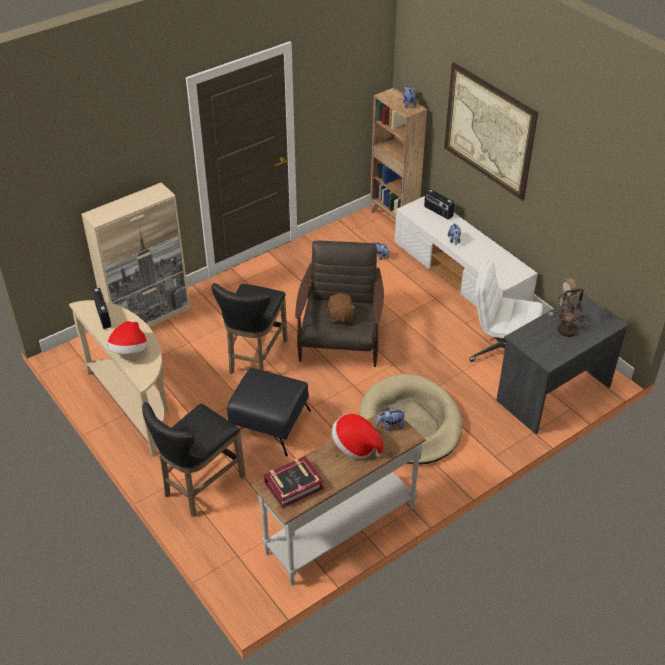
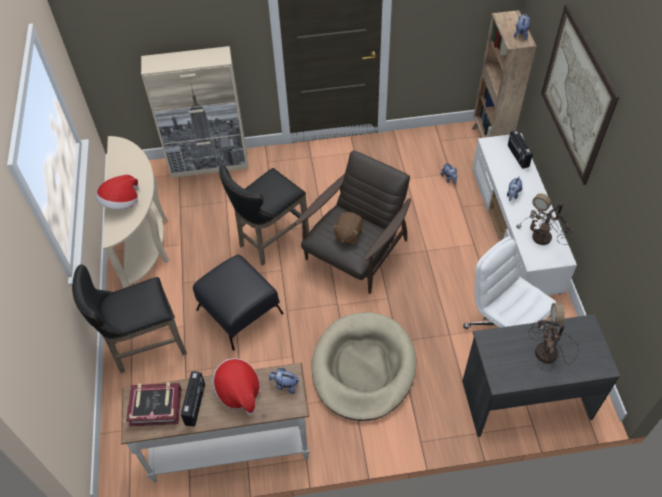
camera: 30 degrees right, 10 degrees up
(104, 316) = (125, 159): radio -> radio (196, 404)
(499, 264) = (542, 239): none -> table lamp

